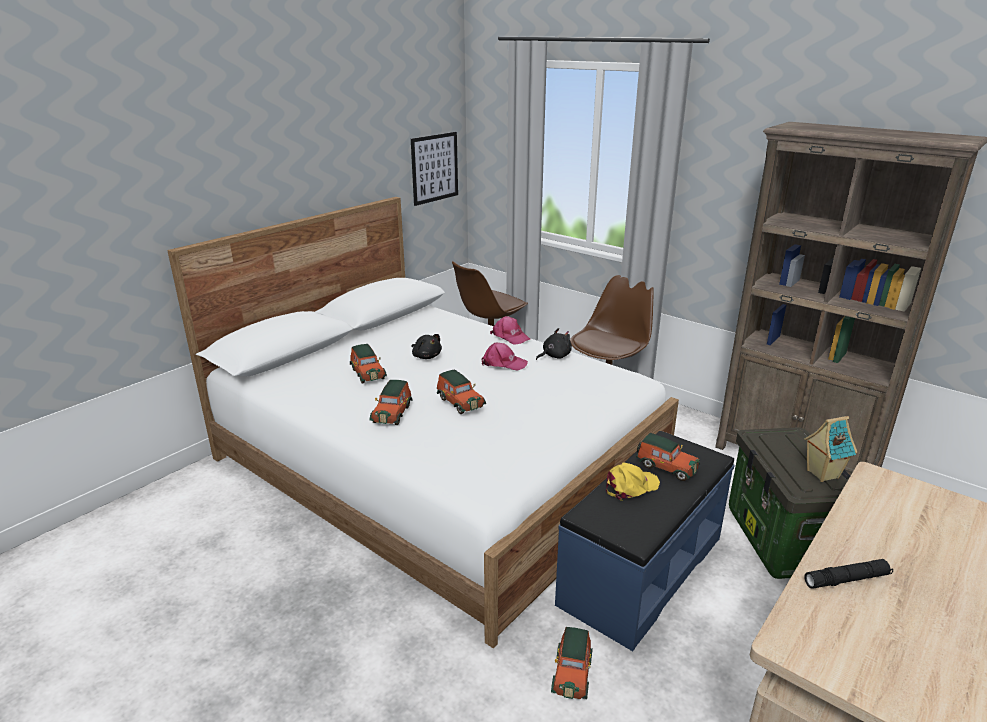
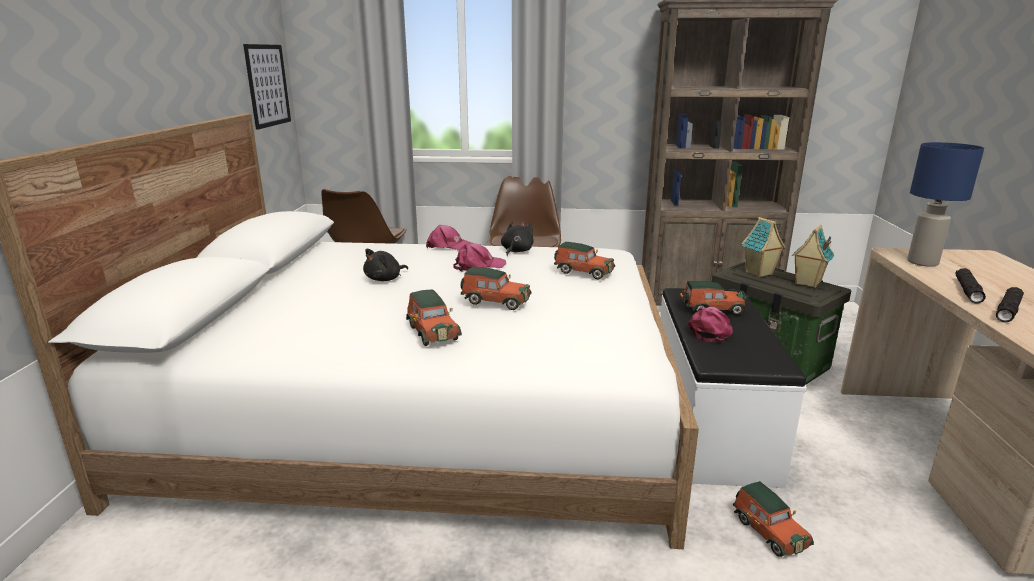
camera: 35 degrees left, 5 degrees down
(367, 373) = (340, 307): toy car -> toy car (582, 272)
(426, 356) = (385, 279): black plush toy -> black plush toy turned 120 degrees clockwise
(630, 486) = (711, 331): yellow cap -> pink cap
(640, 569) = (708, 422): blue bench -> white bench
(786, 446) = (759, 273): none -> toy house
(853, 544) = (967, 291): none -> black flashlight
(881, 497) = (922, 262): none -> blue table lamp

